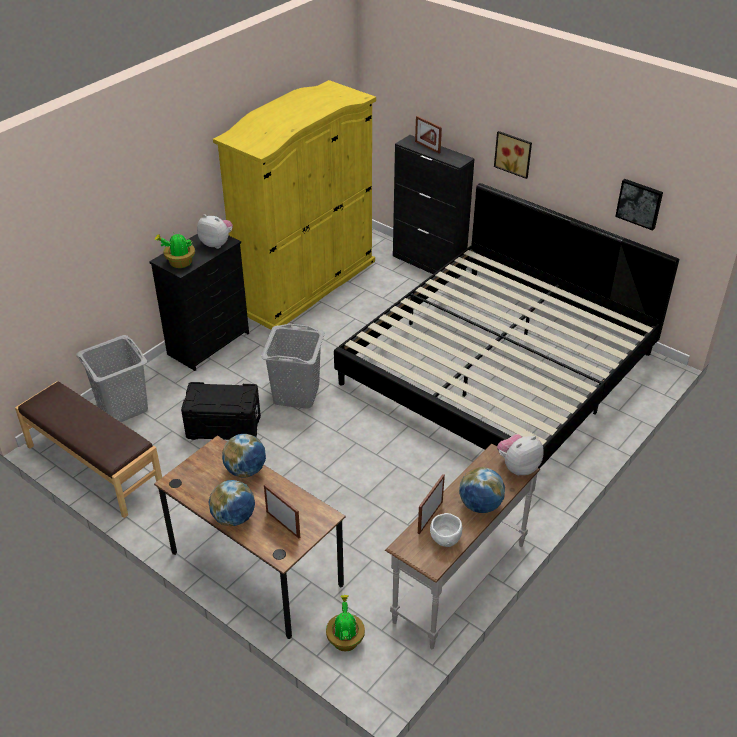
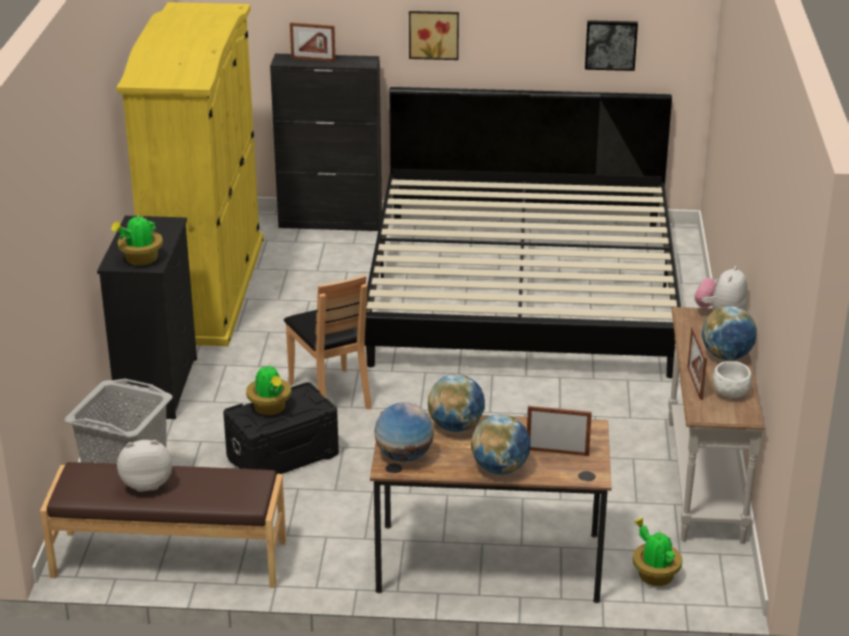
camera: 35 degrees left, 10 degrees down
(190, 477) = (404, 456): none -> globe
(215, 393) = (270, 408): none -> potted plant
(217, 243) = (160, 228): plush toy -> plush toy (147, 483)
(296, 394) = (331, 394): grey laundry basket -> brown chair

